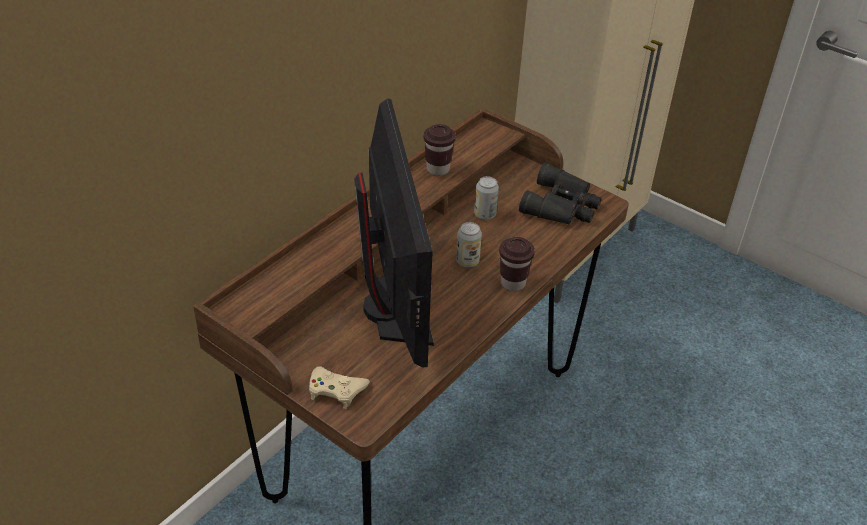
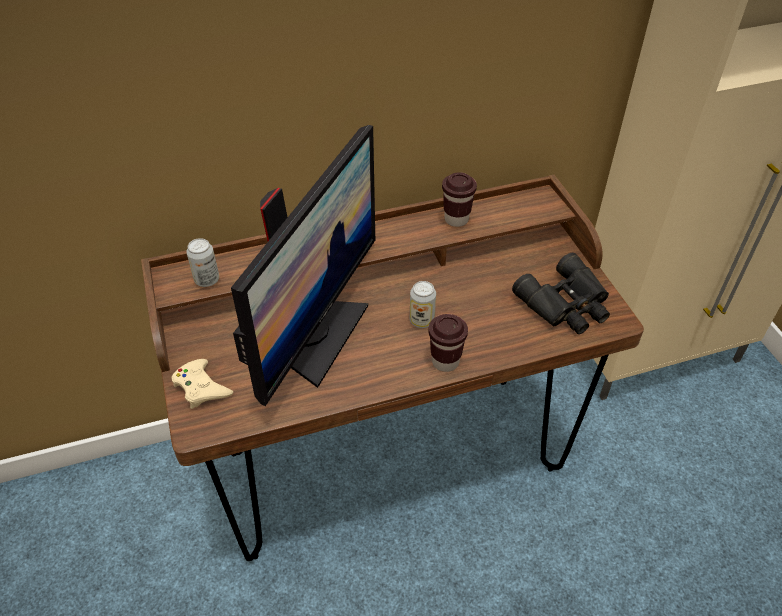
camera: 35 degrees right, 5 degrees up
(485, 214) = (479, 281): can -> can (207, 280)

